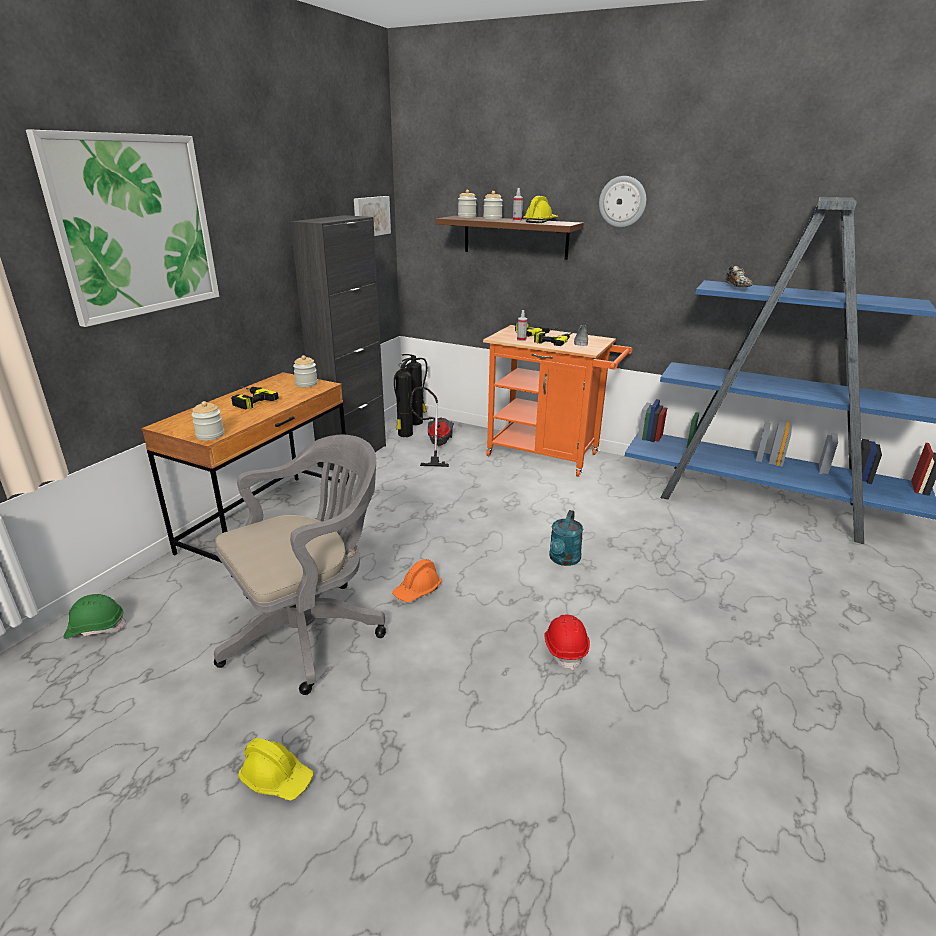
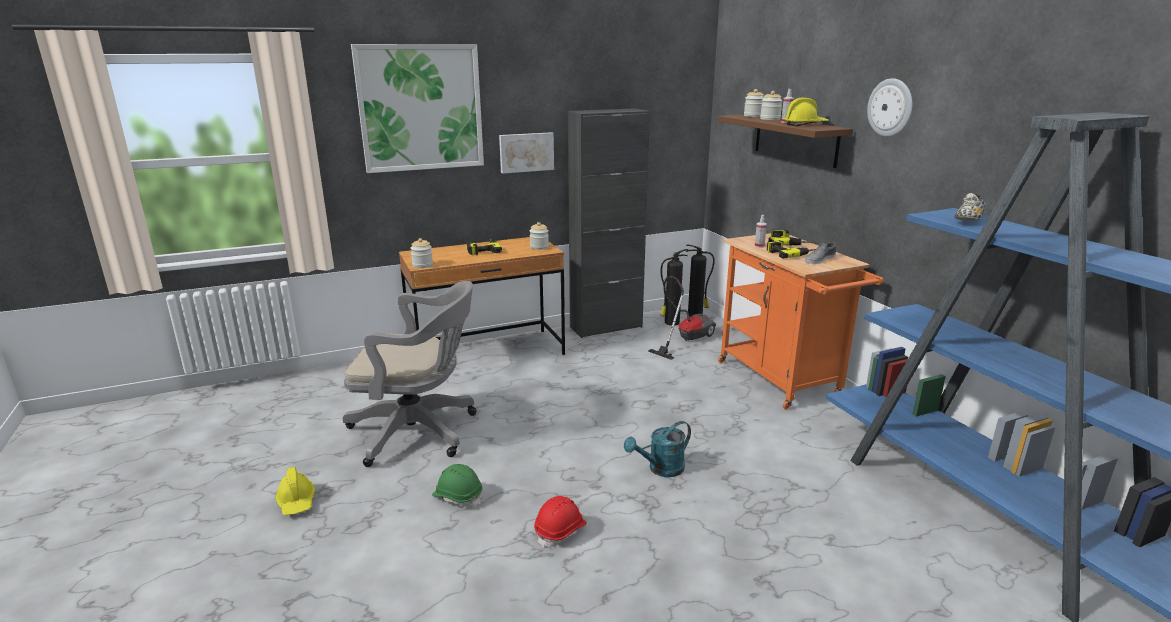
camera: 40 degrees right, 5 degrees down
(96, 628) = (325, 379): green hard hat -> green hard hat (458, 496)
(370, 216) = (674, 111): picture -> picture (526, 152)
(417, 590) = (515, 439): orange hard hat -> none

